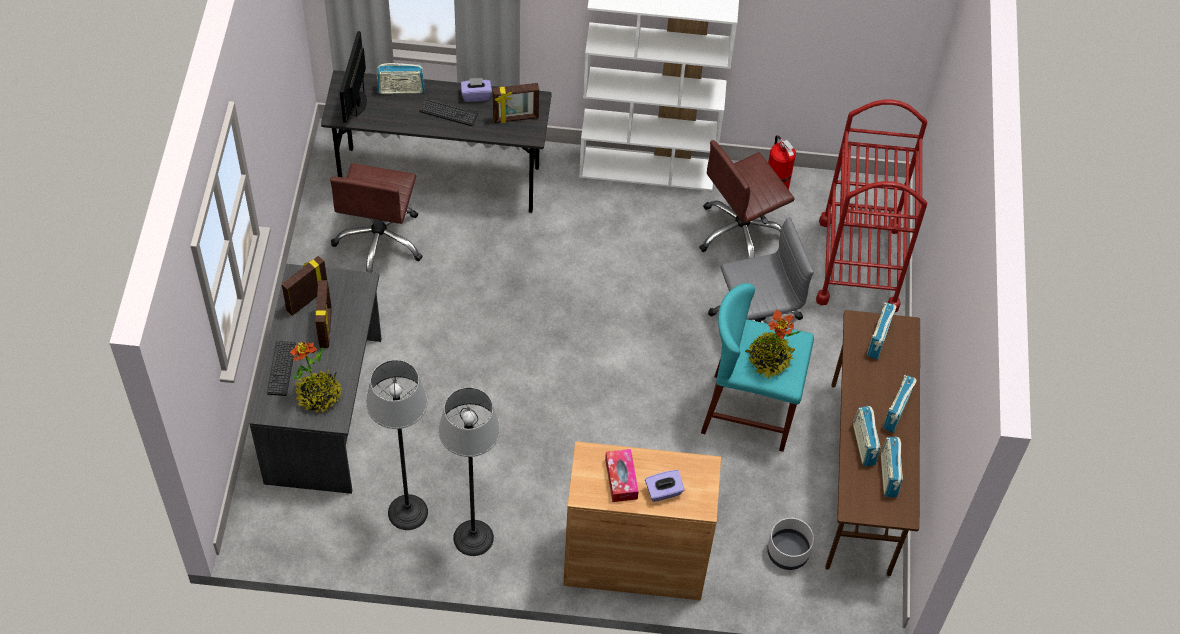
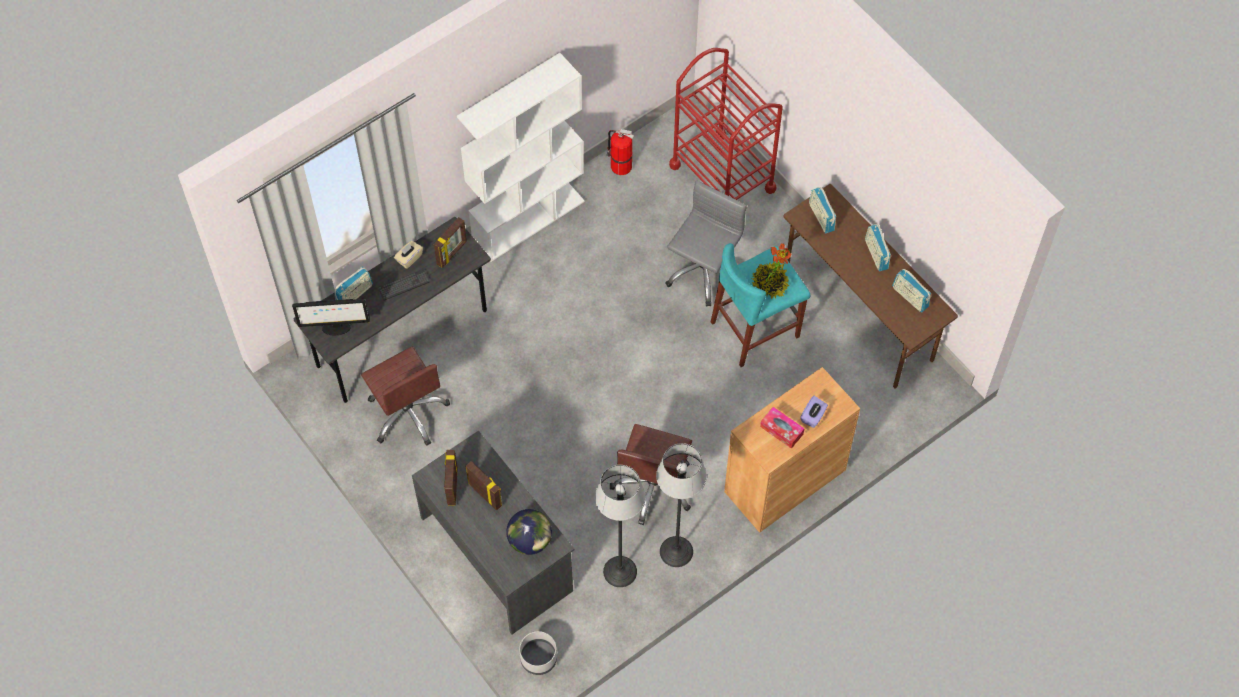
camera: 40 degrees left, 5 degrees up
(281, 368) = (487, 544): keyboard -> none
(319, 395) = (530, 540): potted plant -> globe
(357, 103) = (335, 328): monitor -> monitor turned 60 degrees counterclockwise
(476, 95) = (409, 258): purple tissue box -> beige tissue box
(740, 233) = (631, 215): brown office chair -> brown office chair (653, 487)
(787, 552) = (864, 397): grey planter -> grey planter (538, 659)
(864, 444) = (878, 290): radio -> none

